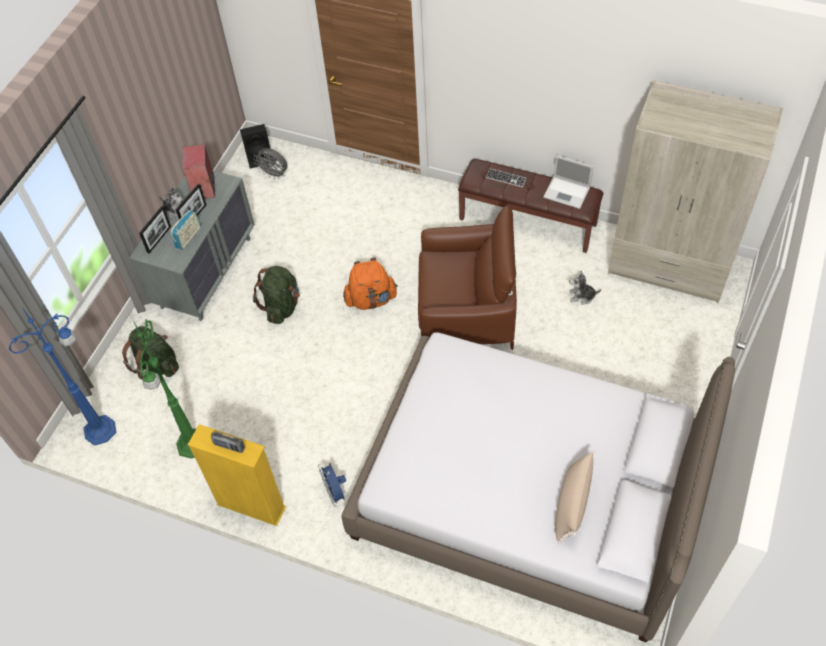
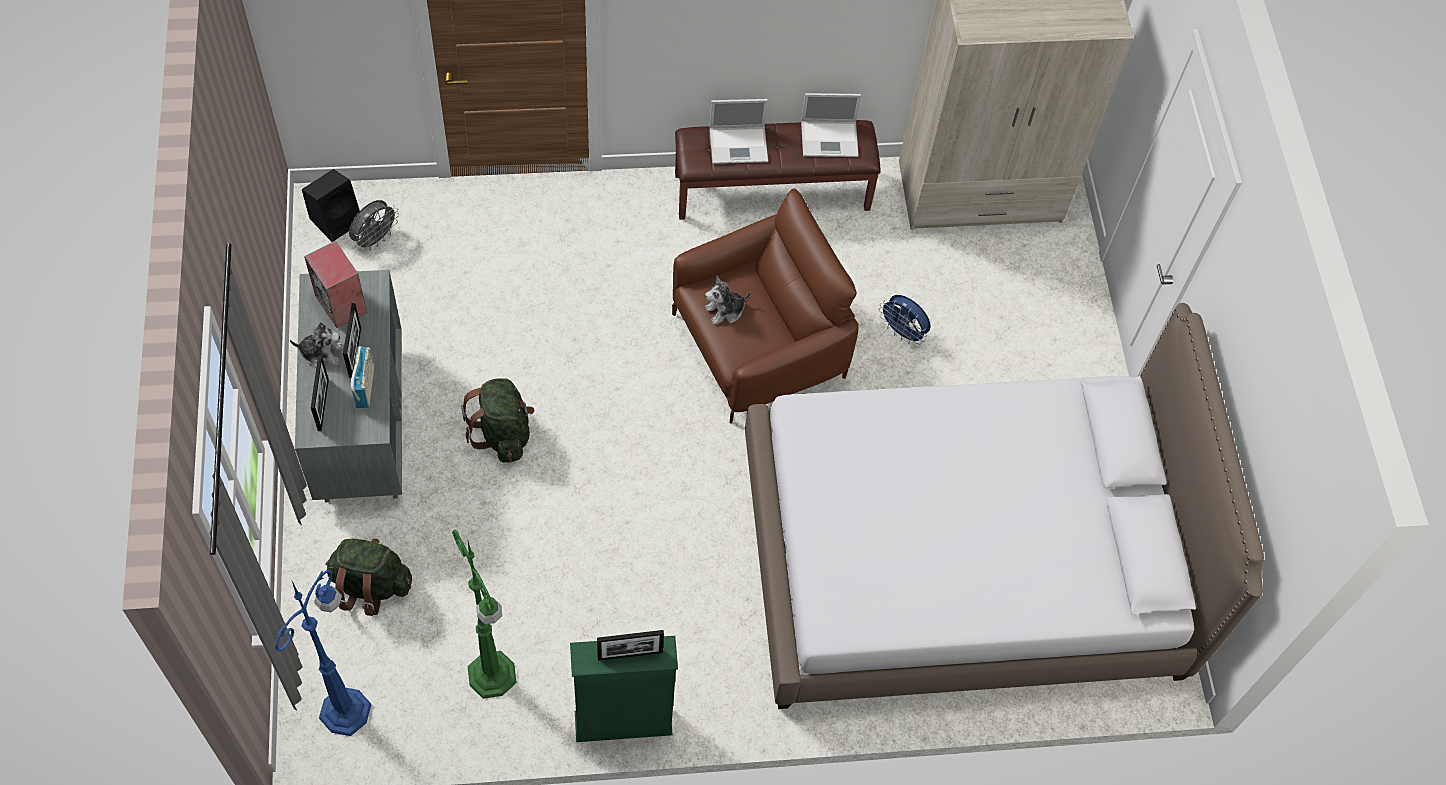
camera: 35 degrees left, 5 degrees up
(229, 446) = (630, 655): radio -> picture frame
(251, 506) = (623, 723): yellow bookcase -> green bookcase
(274, 174) = (375, 239): grey fan -> grey fan turned 45 degrees counterclockwise
(335, 492) = (723, 659): blue fan -> blue fan (903, 332)
(371, 299) = (622, 377): orange backpack -> none
(505, 178) = (739, 145): keyboard -> laptop
(572, 504) = (1062, 552): beige pillow -> none
(582, 296) = (894, 273): plush toy -> plush toy (725, 311)

